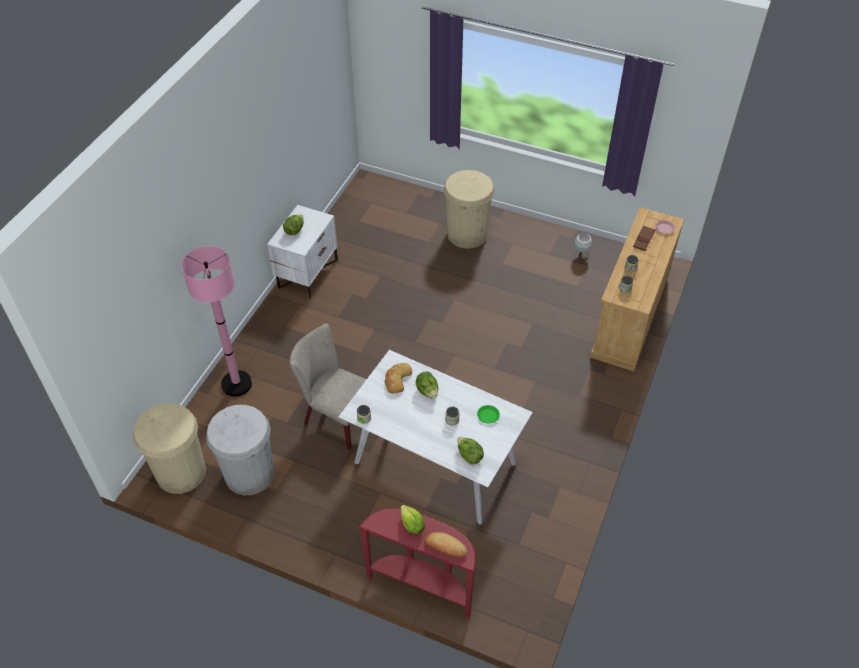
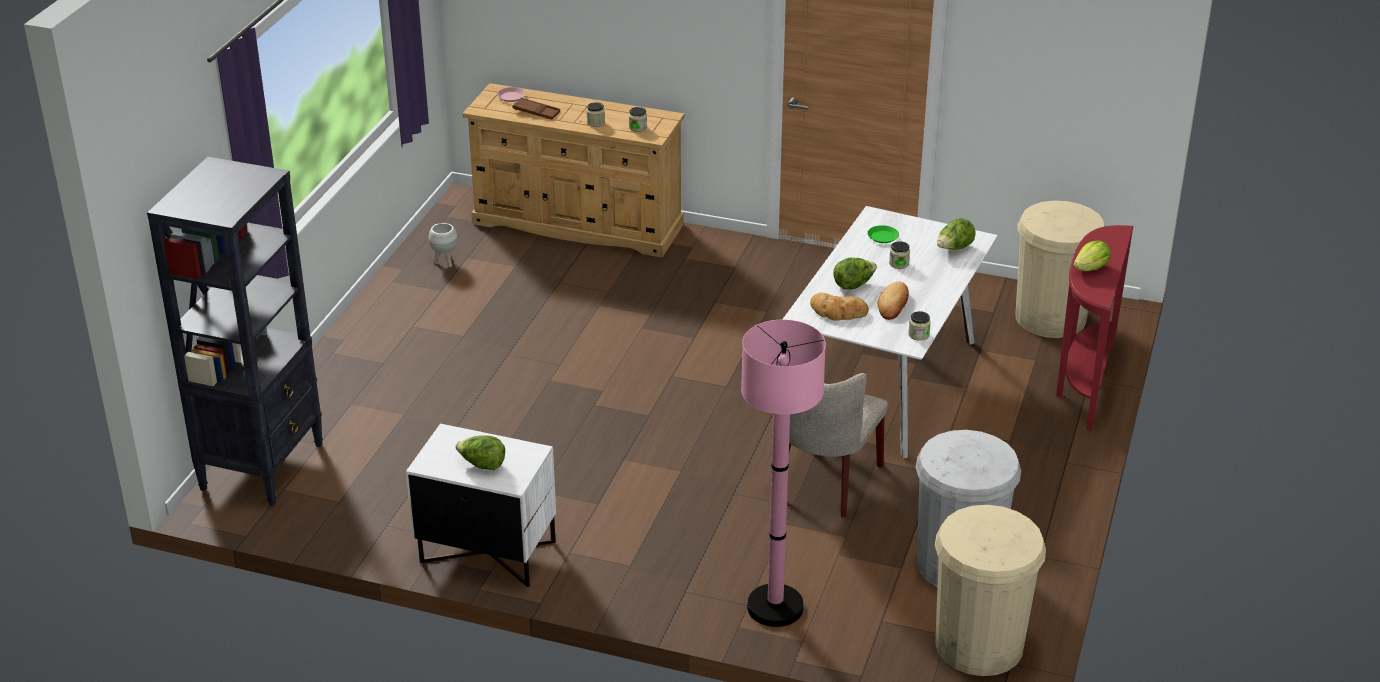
camera: 95 degrees left, 15 degrees down
(391, 195) = (263, 466): none -> black bookcase
(445, 546) = (1110, 244): bread -> bread (893, 304)
(467, 234) = (387, 372): beige trash can -> beige trash can (1050, 318)

